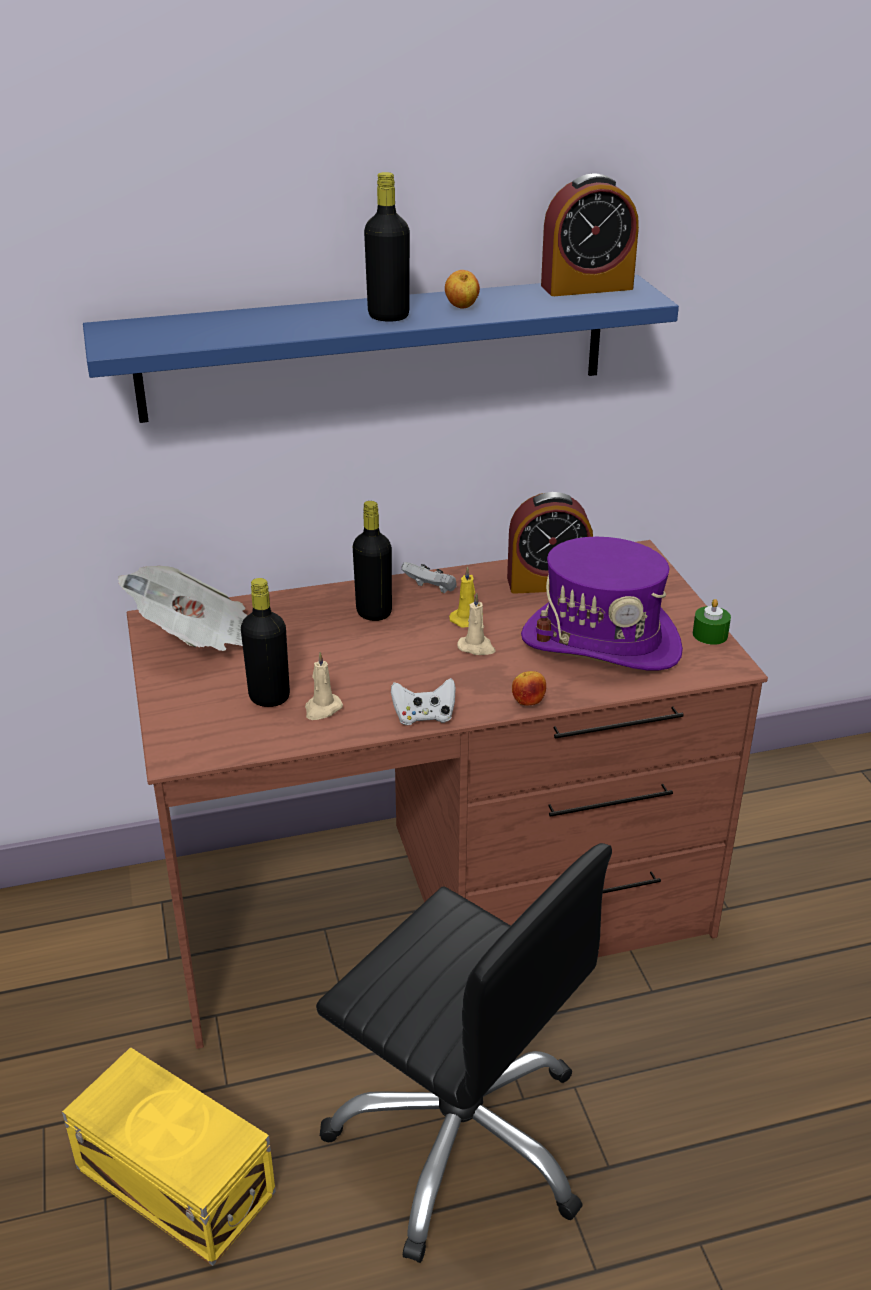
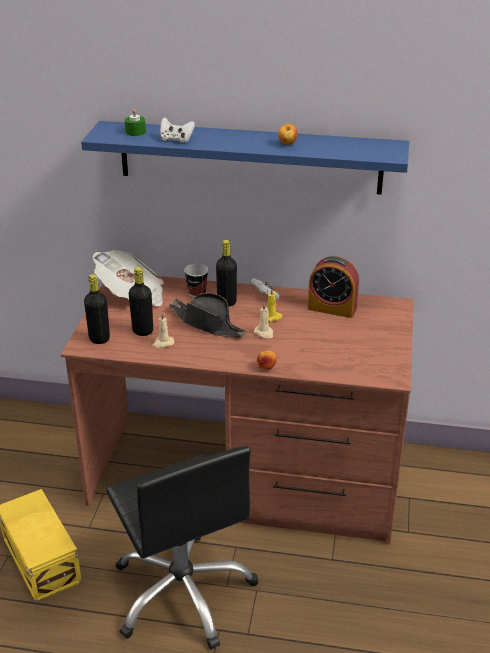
camera: 25 degrees right, 0 degrees up
(312, 610) = (197, 293): none -> cup
(372, 656) = (208, 323): none -> black hat
(388, 316) = (244, 142): black bottle -> black bottle (99, 339)
(424, 717) = (208, 360): white game controller -> white game controller (176, 140)
(586, 287) = (369, 143): alarm clock -> none
(601, 643) = (332, 348): purple hat -> none
(710, 634) = (398, 359): green candle -> green candle (135, 132)

